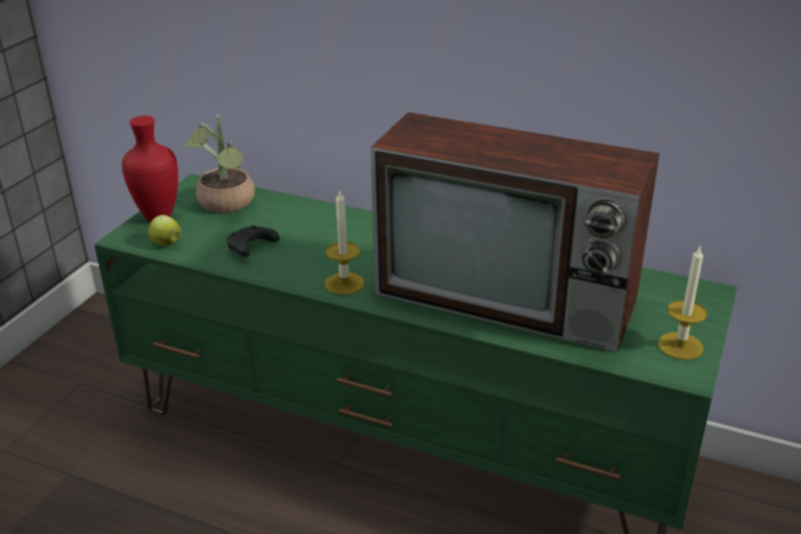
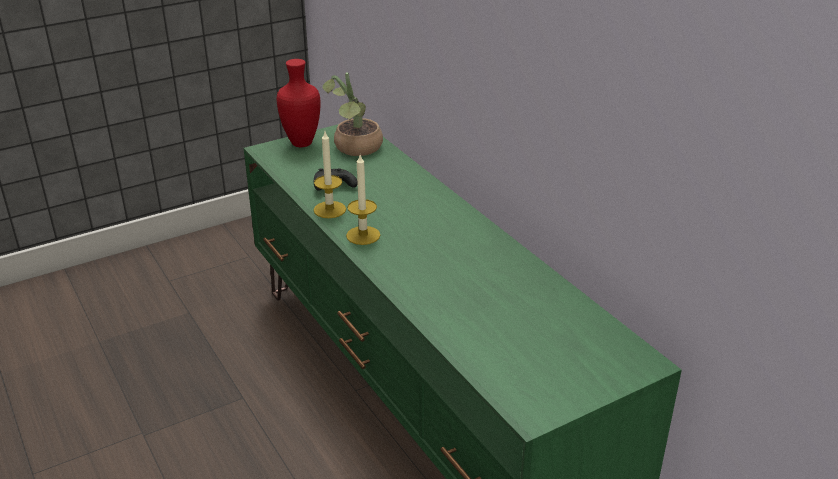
camera: 35 degrees right, 0 degrees up
(166, 243) = (285, 162): apple -> none
(510, 298) = (468, 295): television -> none
(680, 346) = (556, 391): candle -> candle (329, 209)

